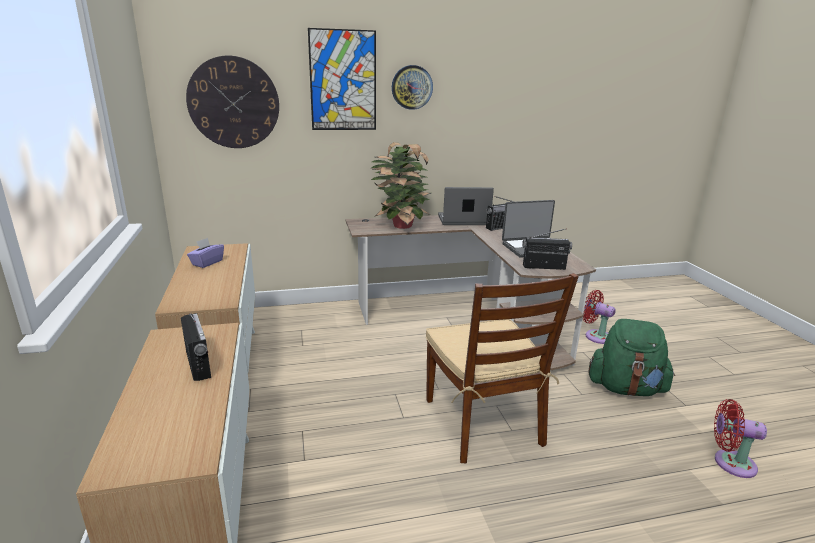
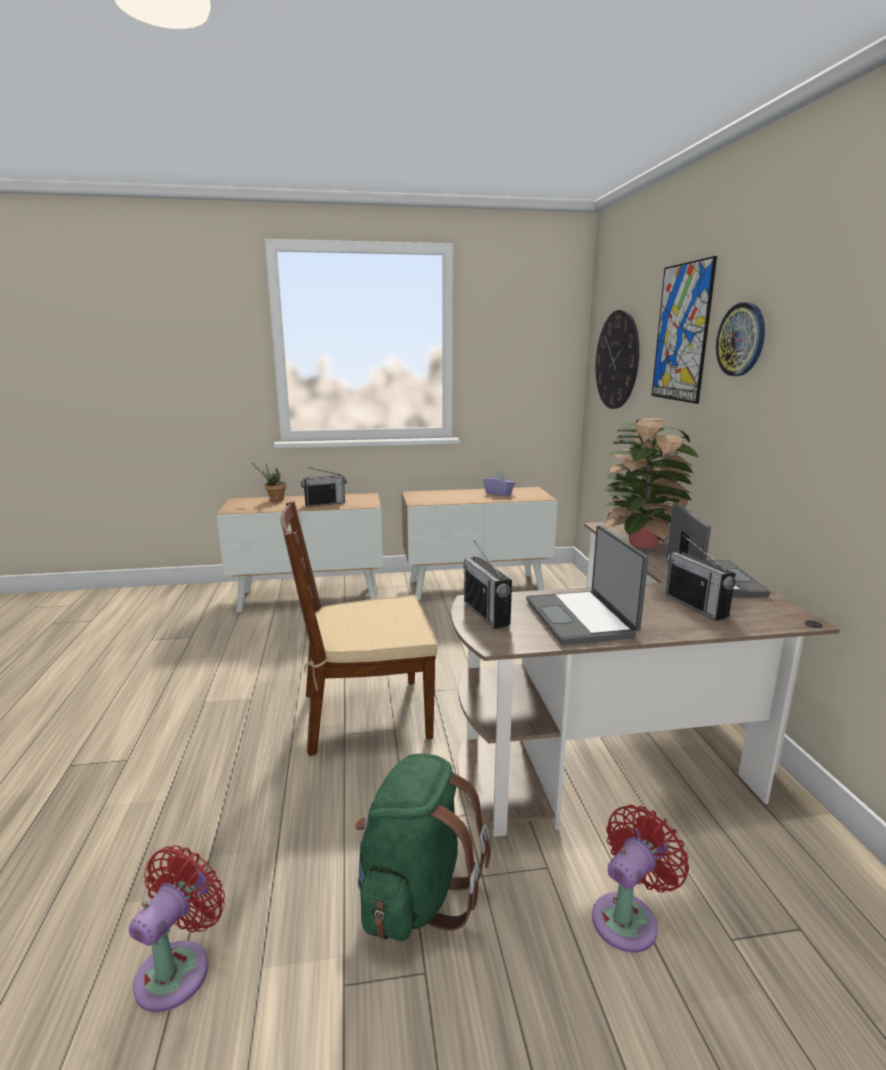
camera: 95 degrees right, 5 degrees down
(141, 420) = (274, 500): none -> potted plant
(544, 267) = (486, 613): radio -> radio turned 150 degrees clockwise

